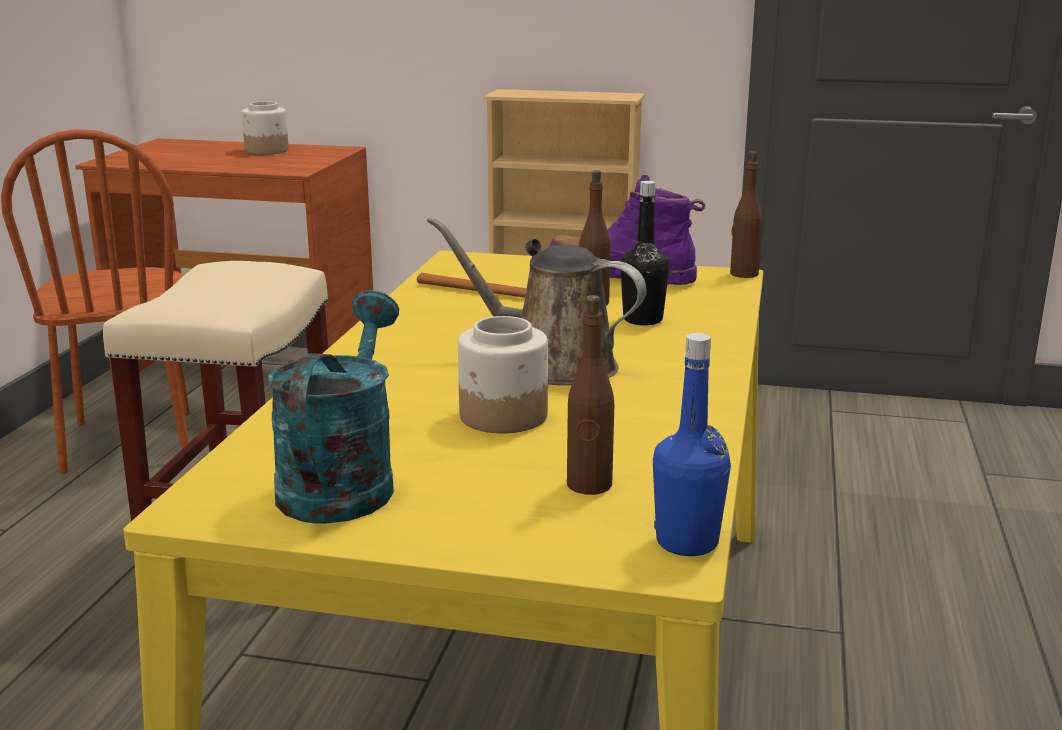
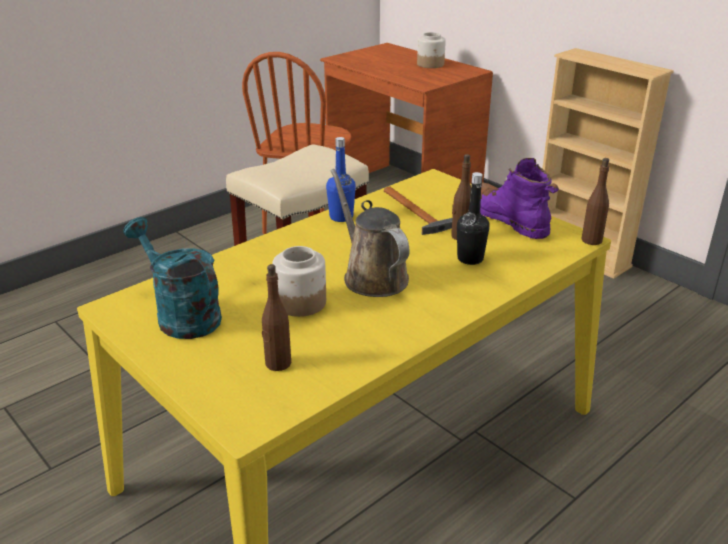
camera: 35 degrees right, 10 degrees up
(342, 481) = (181, 315): turquoise watering can -> turquoise watering can turned 90 degrees counterclockwise
(687, 542) = (271, 418): blue bottle -> blue bottle (341, 217)

